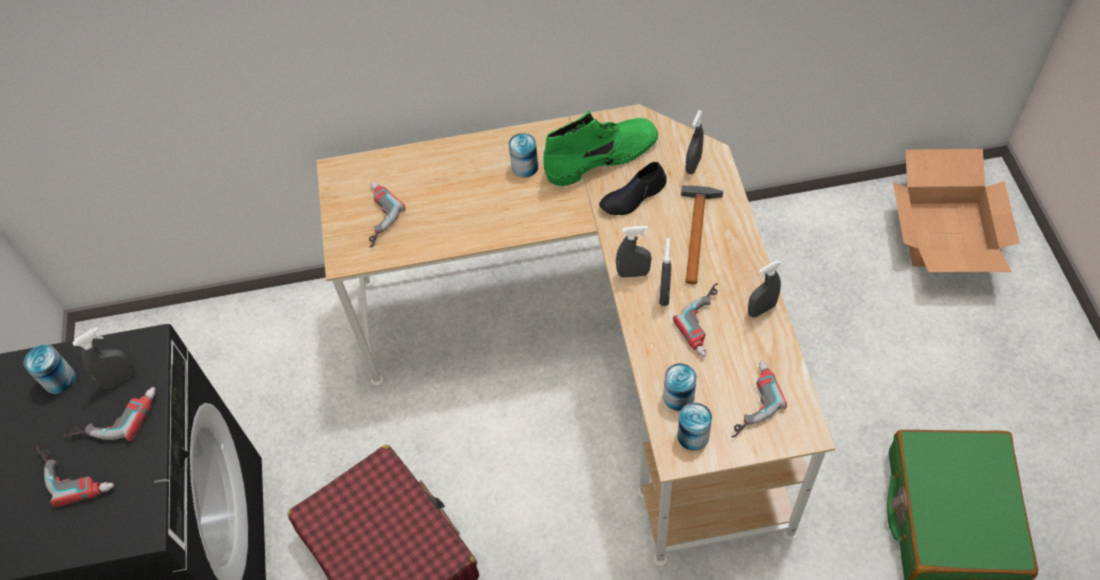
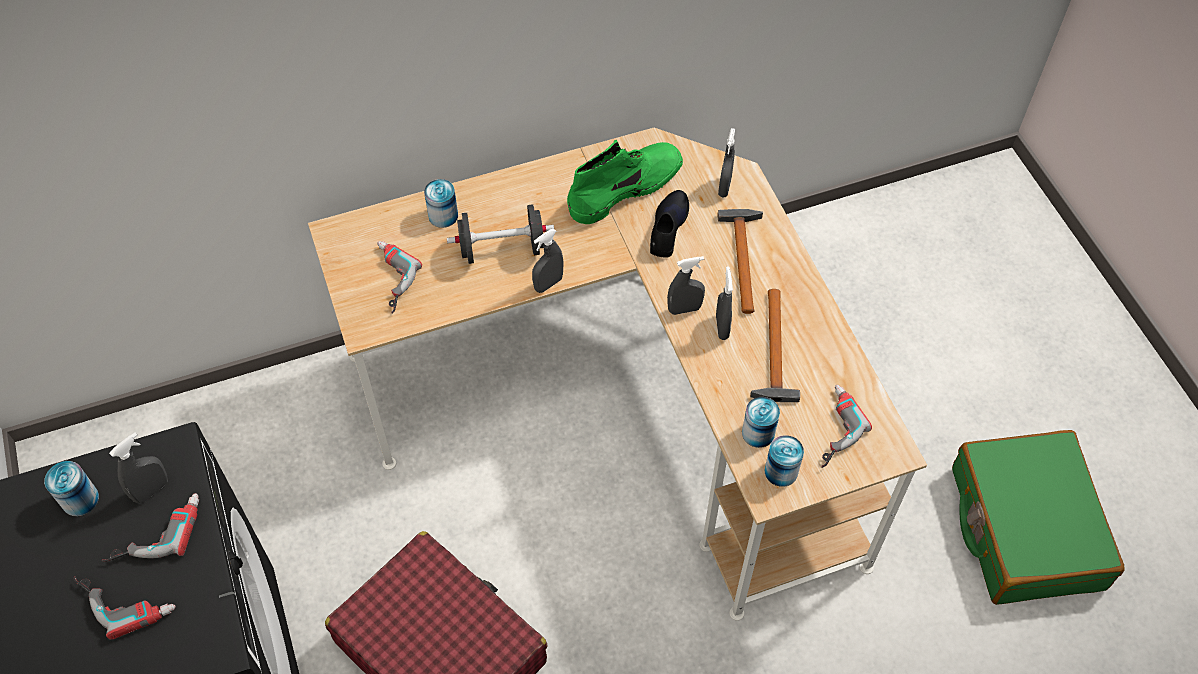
camera: 15 degrees left, 0 degrees up
(479, 200) = (502, 249): none -> black dumbbell
(525, 167) = (544, 207): can -> can (443, 216)
(633, 197) = (668, 227): black shoe -> black shoe turned 150 degrees clockwise
(708, 323) = (773, 352): power drill -> hammer
(761, 309) = (825, 331): grey spray bottle -> grey spray bottle (548, 284)
(947, 235) = (971, 235): cardboard box -> none

